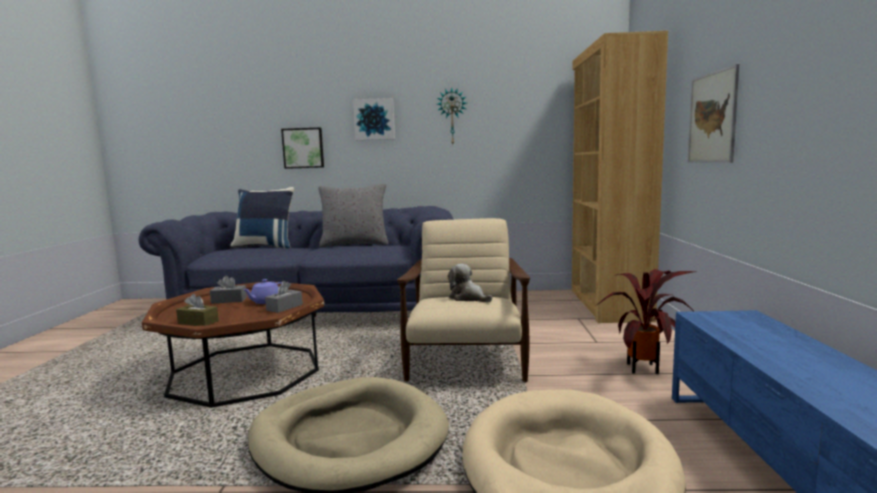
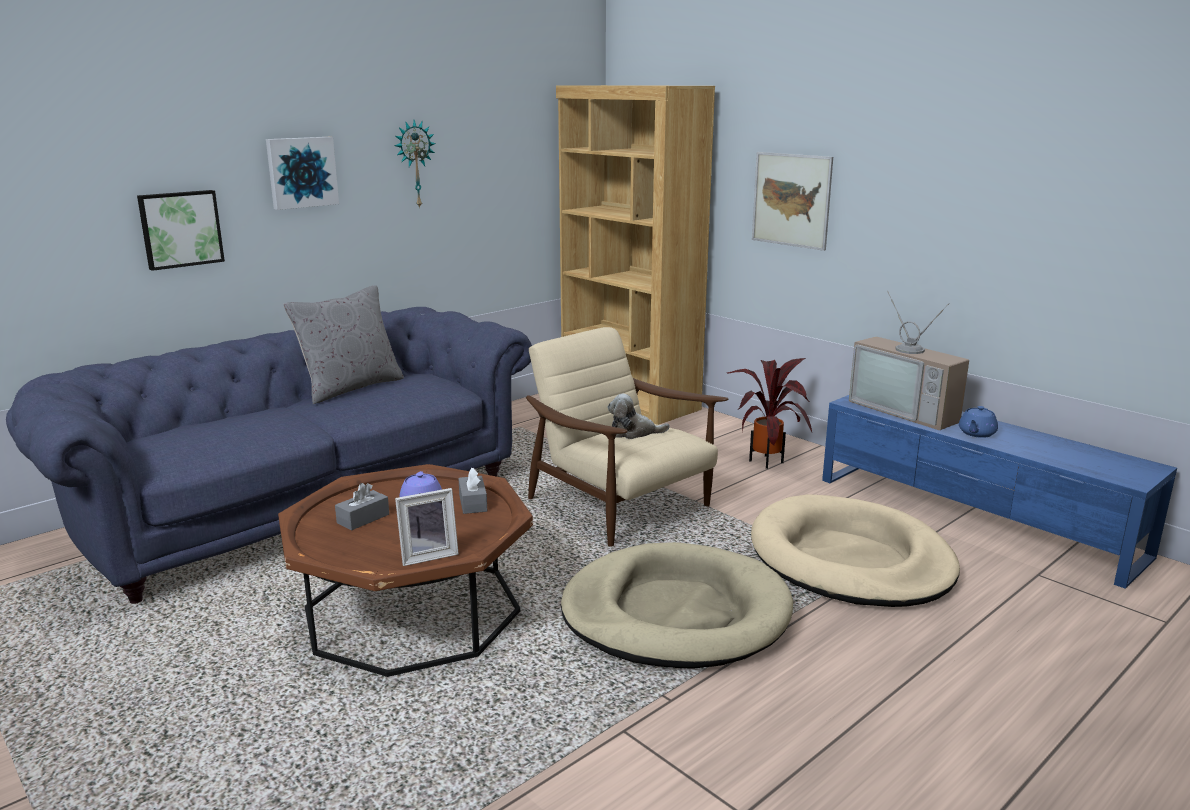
camera: 45 degrees left, 10 degrees up
(198, 322) = (428, 555): brown tissue box -> picture frame
(265, 246) = (206, 422): blue pillow -> none
(756, 334) = (908, 410): none -> television
(806, 374) = (976, 433): none -> blue teapot

